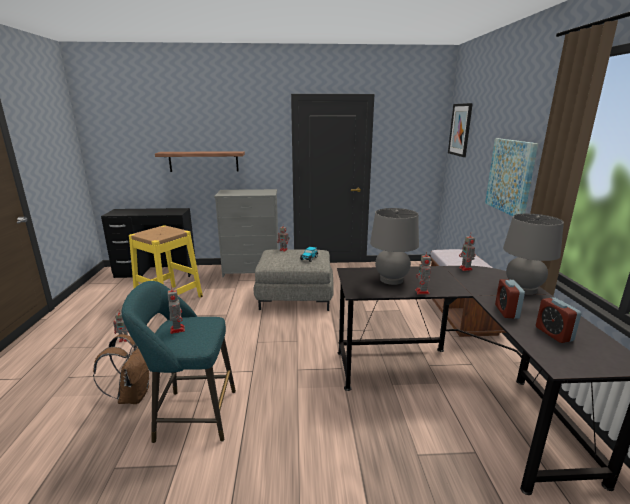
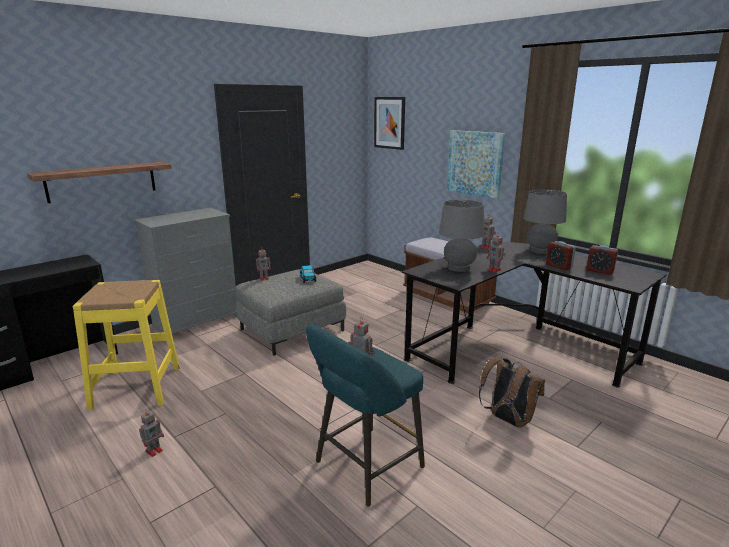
camera: 40 degrees left, 0 degrees up
(133, 395) = (274, 488): brown backpack -> brown backpack (507, 420)

